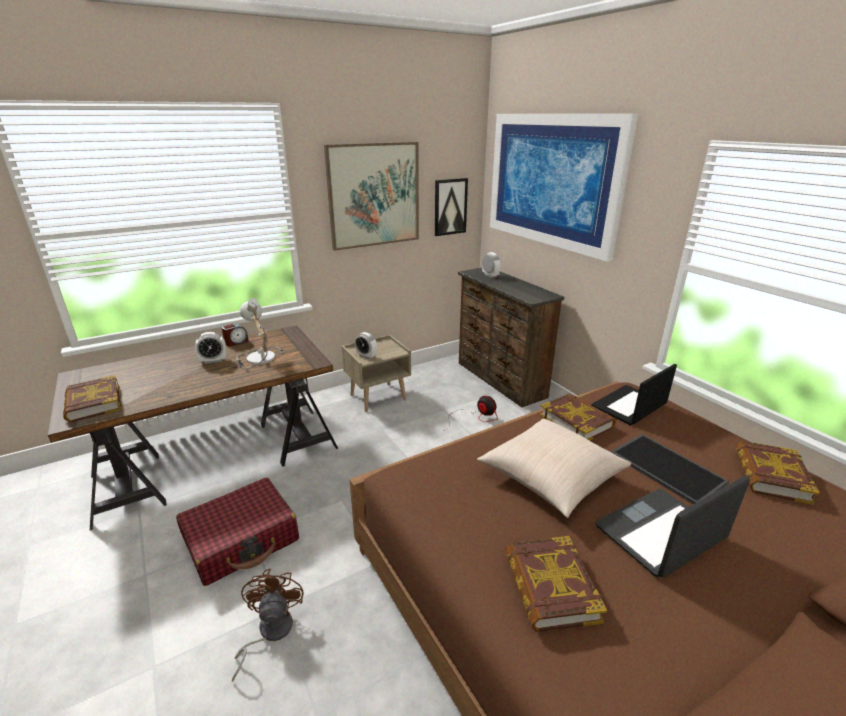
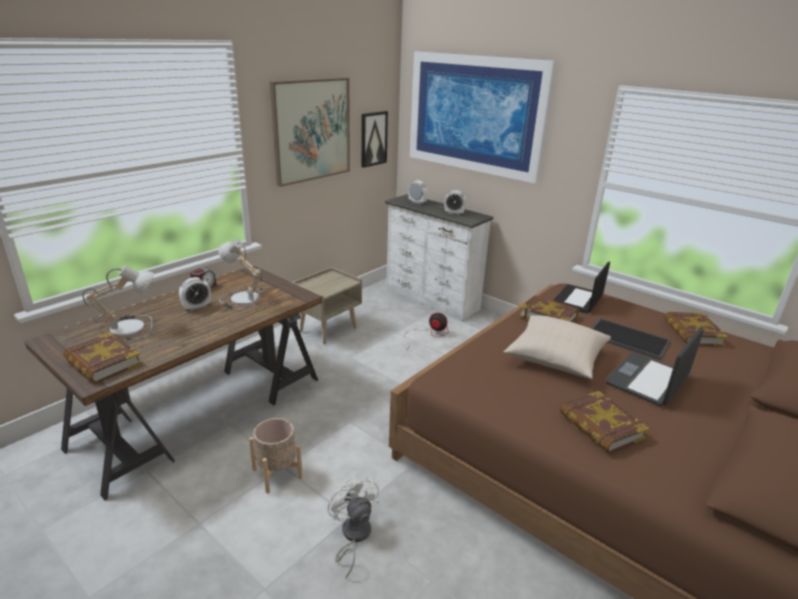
camera: 20 degrees left, 0 degrees up
(144, 372) = (130, 327): none -> table lamp
(242, 540) = (277, 473): red suitcase -> beige planter
(269, 632) = (353, 536): brown fan -> white fan
(366, 356) = (321, 289): alarm clock -> alarm clock (454, 213)
(499, 380) = (431, 300): brown dresser -> white dresser

